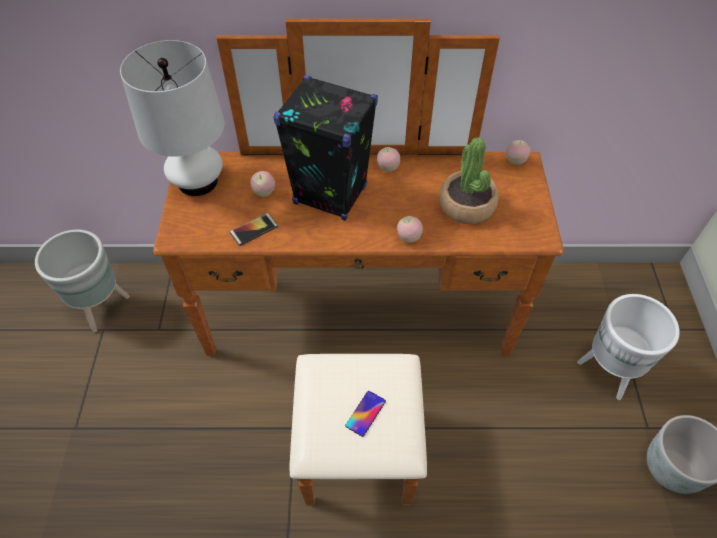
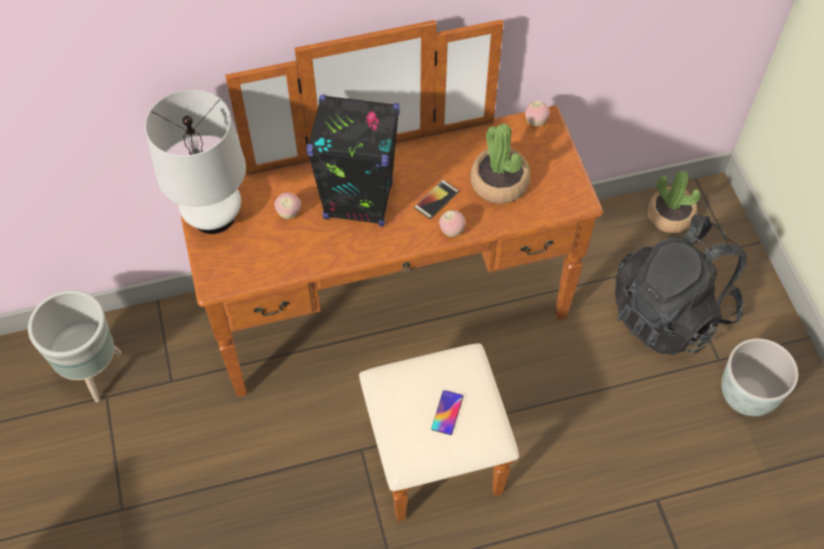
camera: 15 degrees left, 5 degrees up
(254, 229) = (294, 256): phone -> phone (436, 199)
(388, 168) = (408, 158): apple -> none
(608, 372) = (671, 312): white planter -> black backpack
(623, 289) = (670, 216): none -> potted plant

